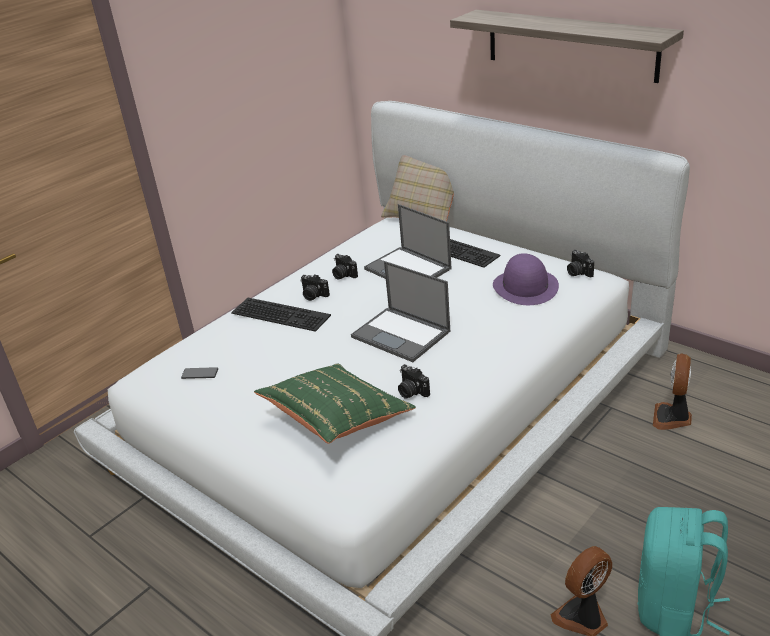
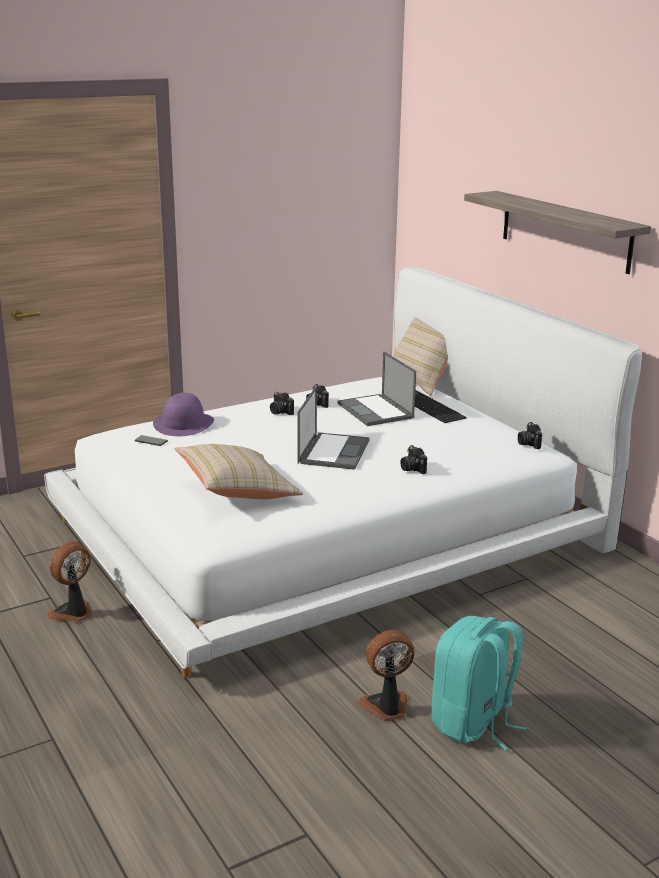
camera: 15 degrees right, 10 degrees down
(282, 313) = (245, 418): keyboard -> none
(337, 419) = (237, 491): green pillow -> beige pillow
(402, 334) = (333, 451): laptop -> laptop turned 135 degrees counterclockwise
(411, 391) = (311, 487): camera -> camera (412, 468)
(525, 287) = (470, 443): purple hat -> purple hat (183, 424)
(672, 418) = (579, 599): fan -> fan (73, 613)

